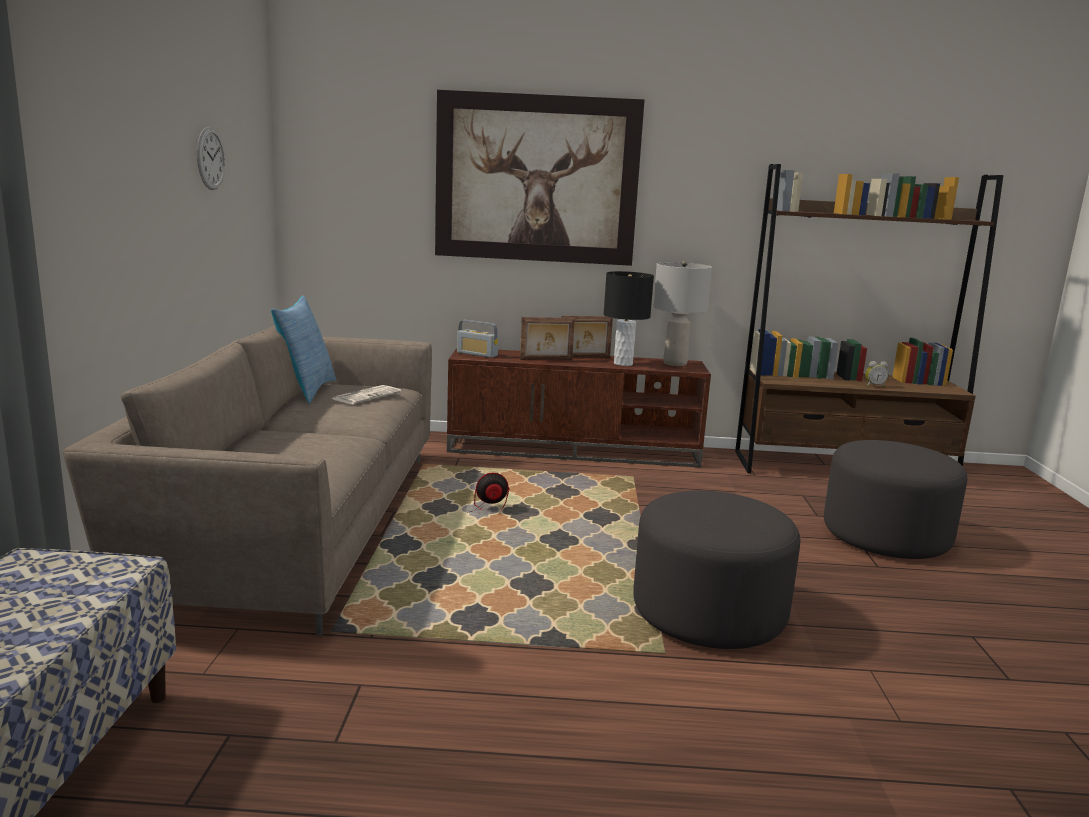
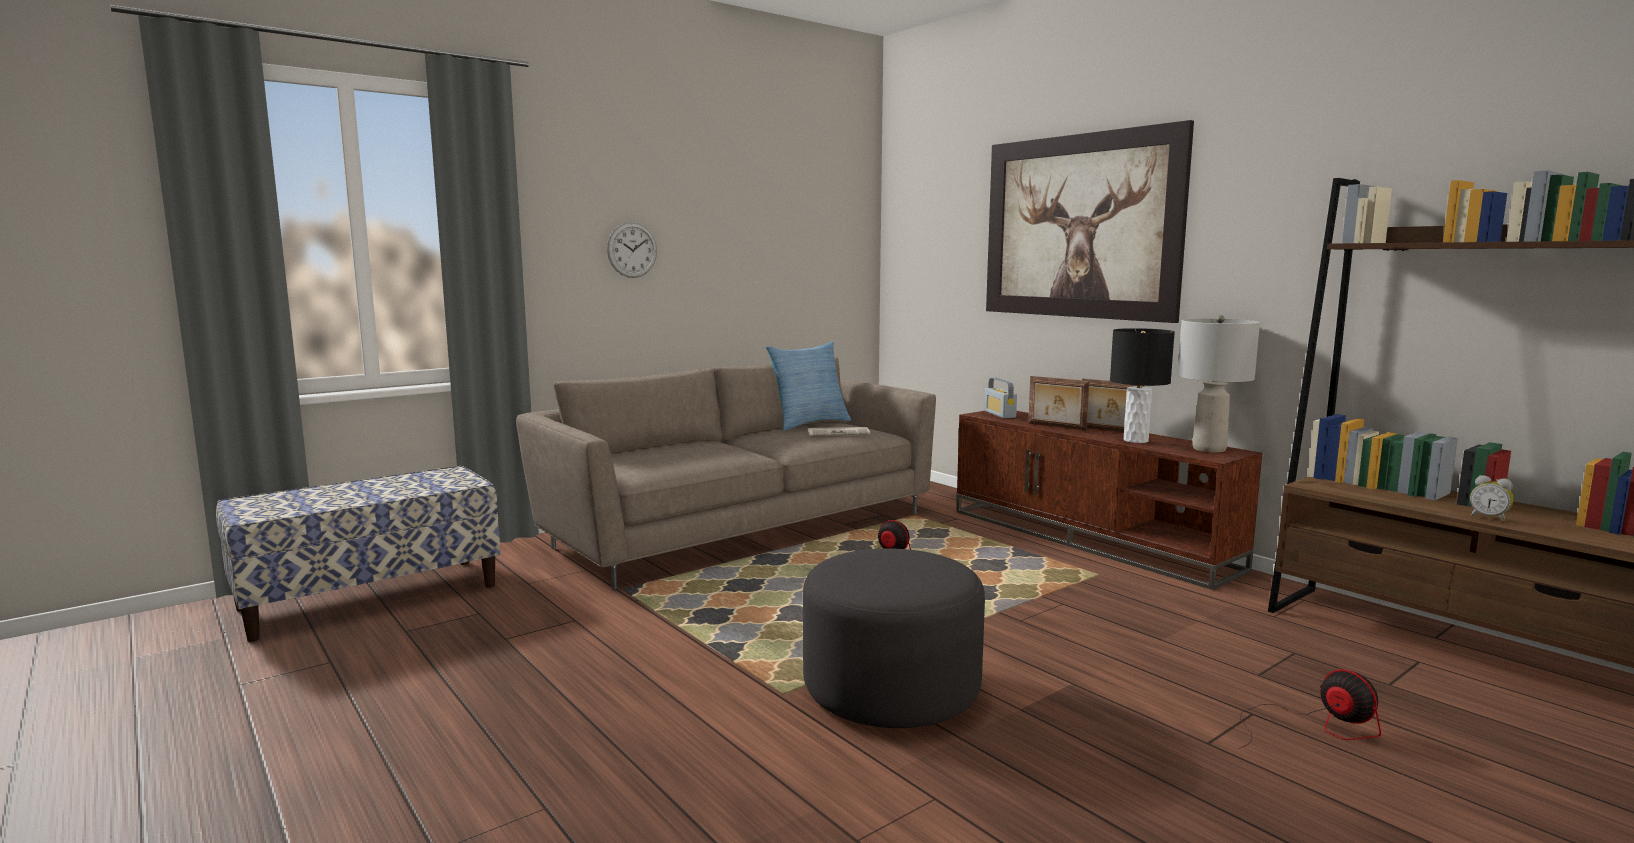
camera: 50 degrees right, 5 degrees down
(210, 158) = (769, 226): wall clock -> wall clock (632, 250)
(886, 536) = (1314, 727): grey ottoman -> fan

